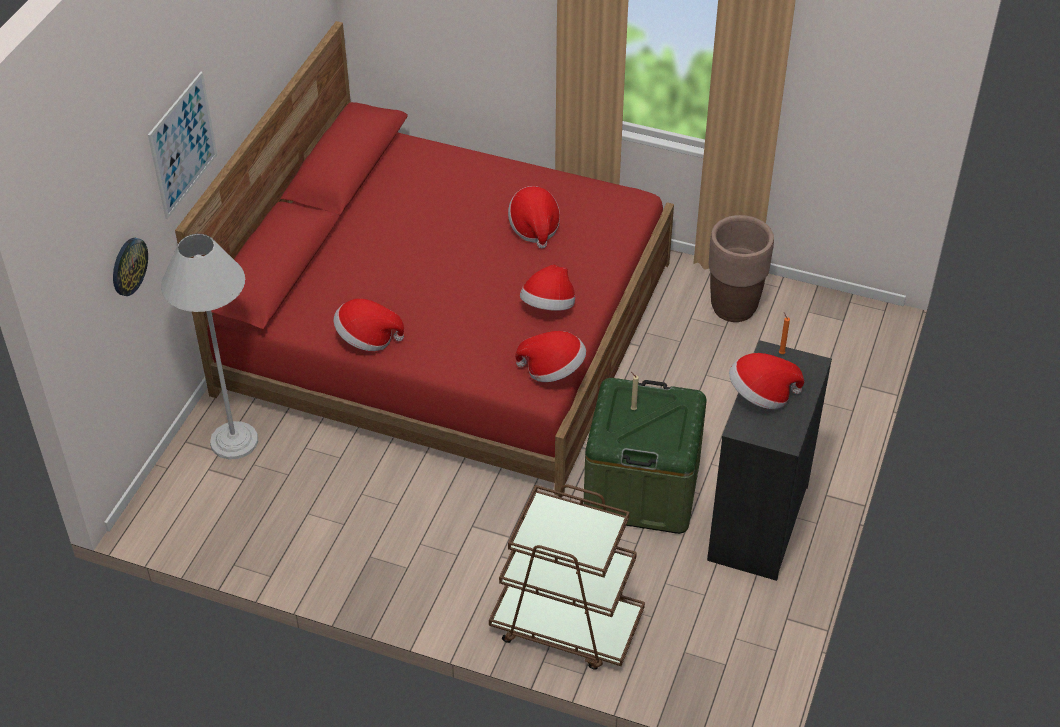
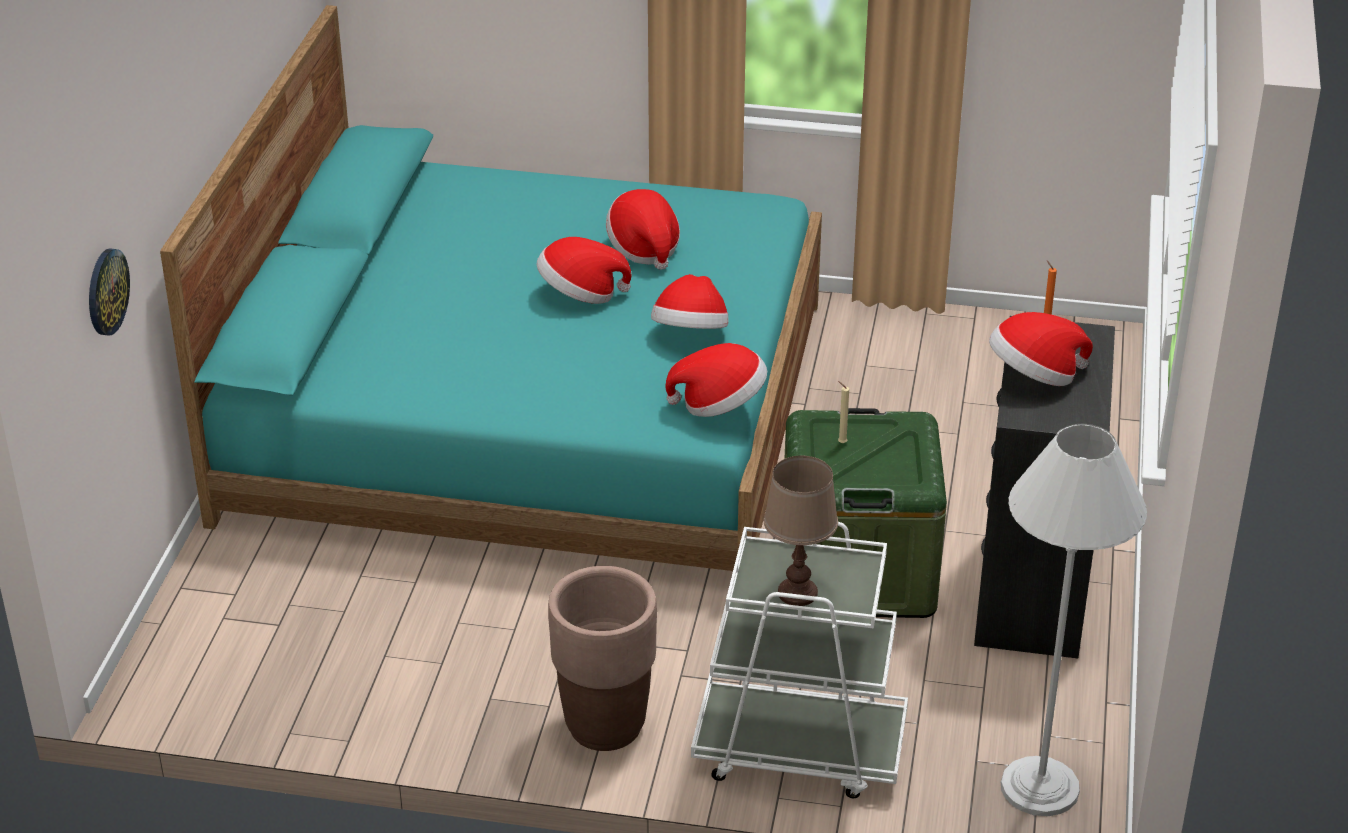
camera: 10 degrees left, 10 degrees down
(183, 145) = (163, 127): picture -> none
(234, 441) = (253, 579): white floor lamp -> white floor lamp (1040, 787)
(367, 338) = (444, 396): hat -> hat (580, 294)
(447, 326) = (528, 409): red bed -> turquoise bed
(559, 542) = (797, 593): none -> brown table lamp
(566, 625) = (798, 749): brown cart -> white cart
(733, 307) = (920, 347): brown planter -> brown planter (605, 726)

